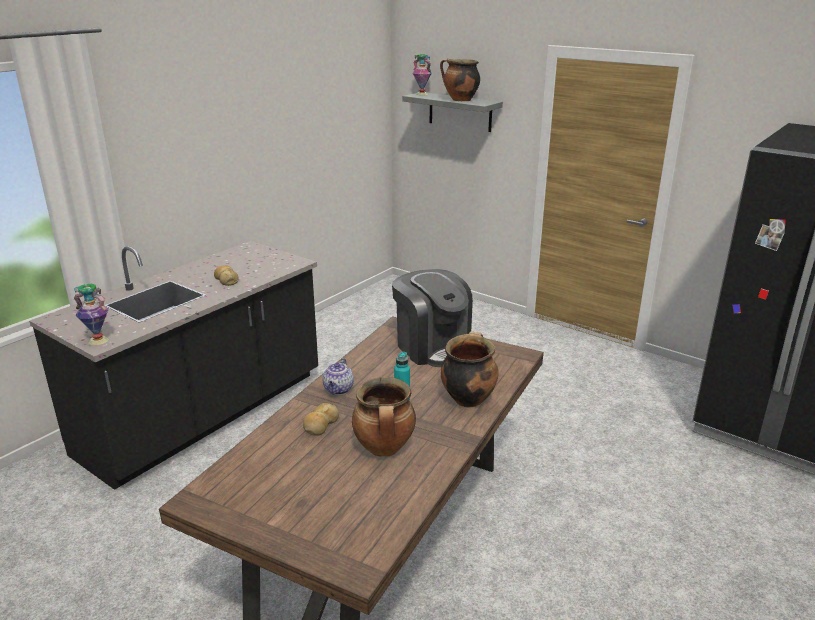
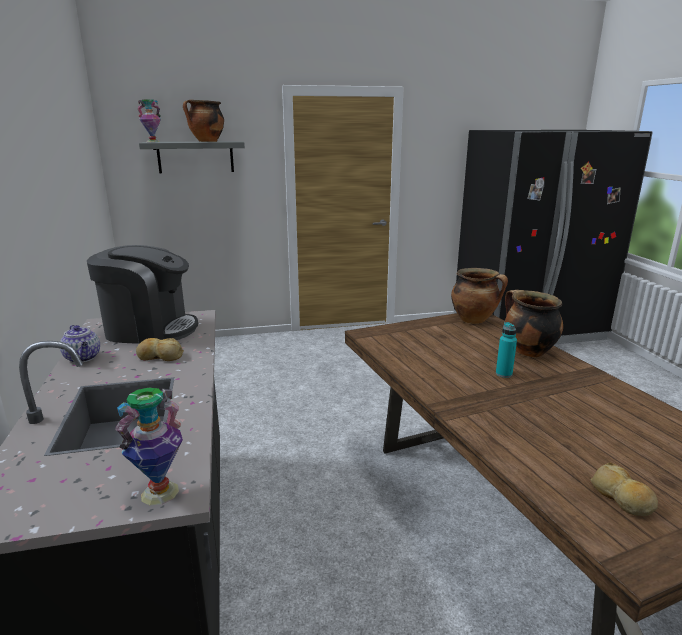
camera: 50 degrees left, 5 degrees down
(320, 425) = (515, 423): bread -> bread (622, 498)
(338, 390) = (454, 393): teapot -> teapot (83, 358)
(385, 449) = (587, 408): cooking pot -> cooking pot (474, 320)
(432, 347) = (425, 335): coffee machine -> coffee machine (149, 329)

